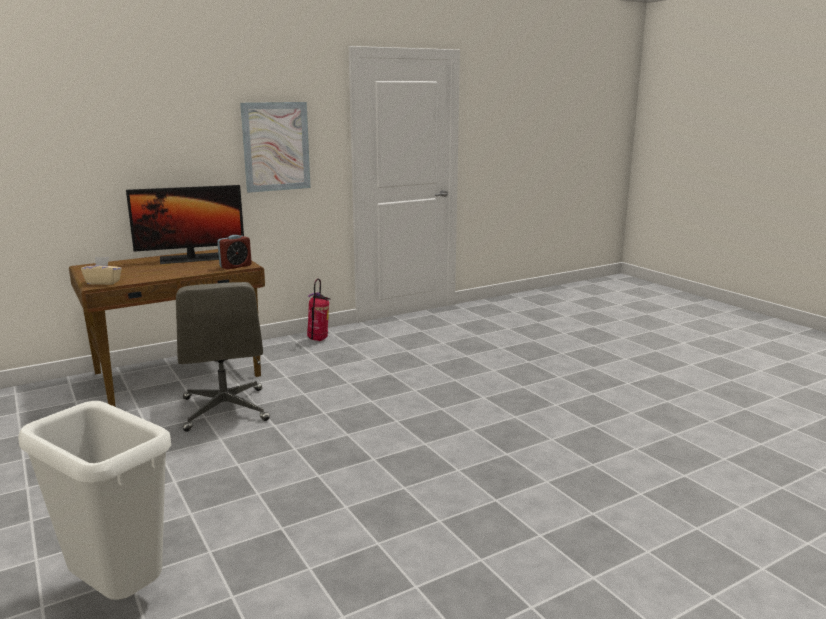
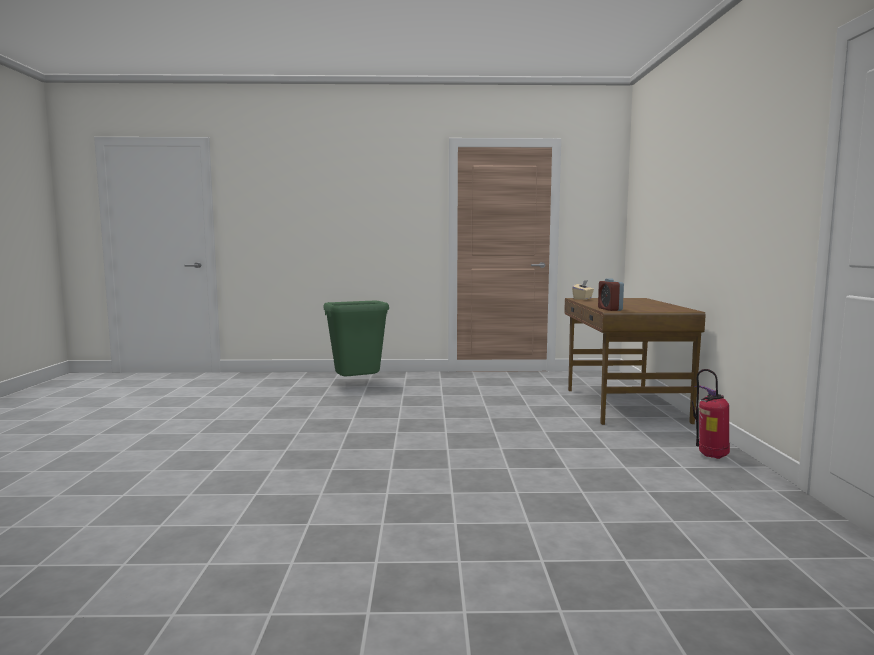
camera: 120 degrees right, 10 degrees down
(117, 595) = (358, 384): white trash can -> green trash can
(191, 258) = (653, 306): monitor -> none
(225, 410) = (533, 410): grey office chair -> none
(276, 146) = (752, 198): picture -> none

